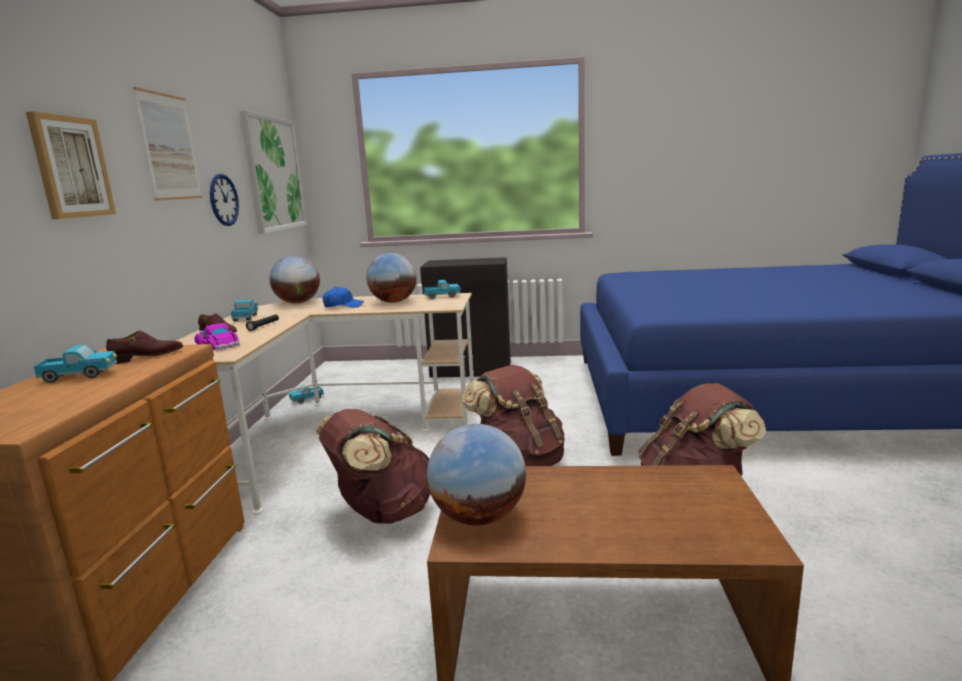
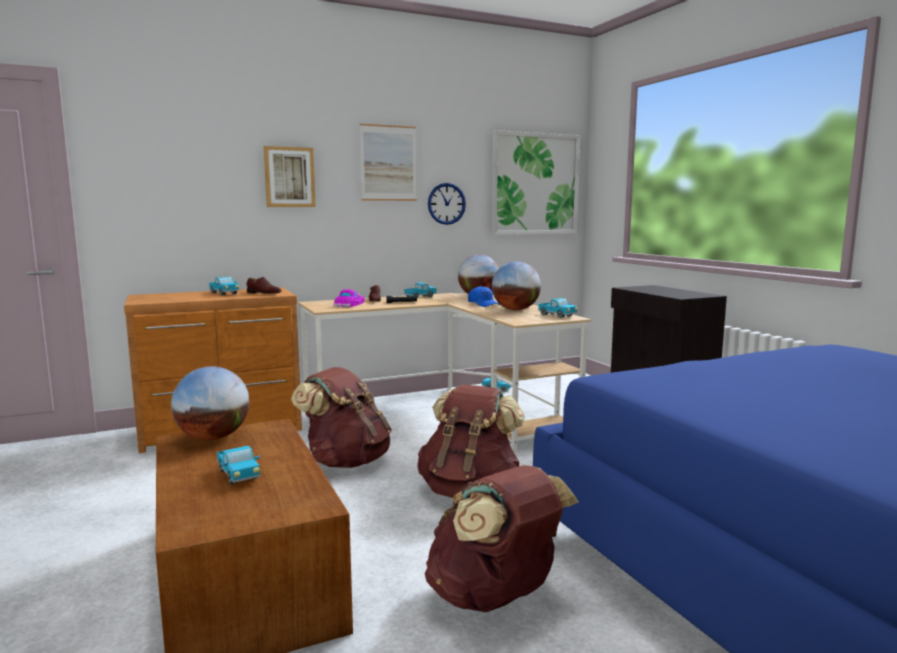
camera: 60 degrees right, 5 degrees down
(619, 507) = (238, 475): none -> toy truck

